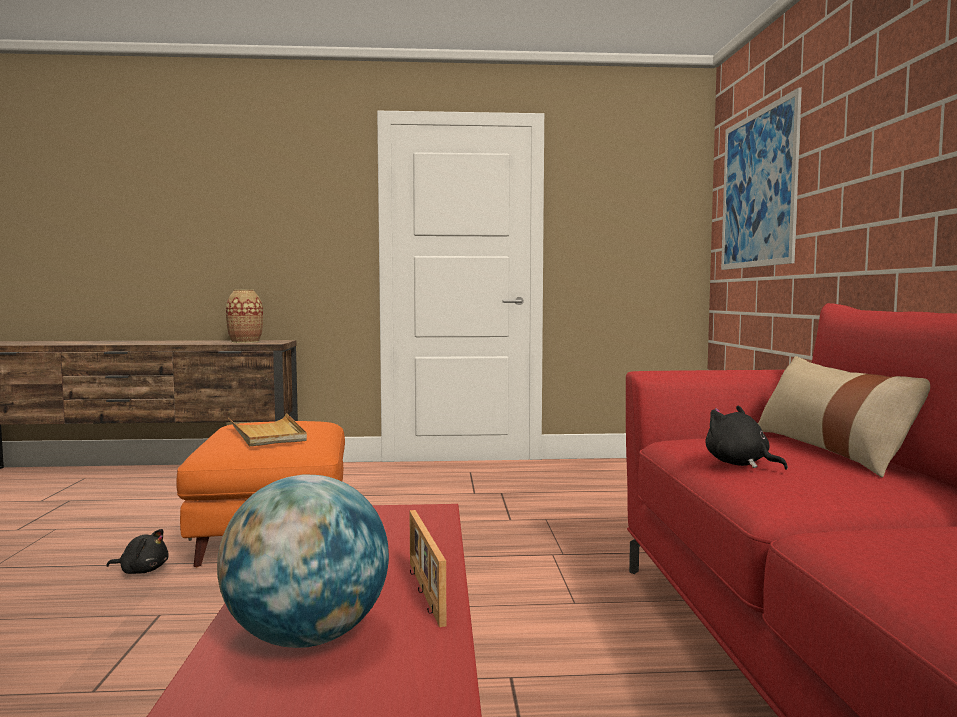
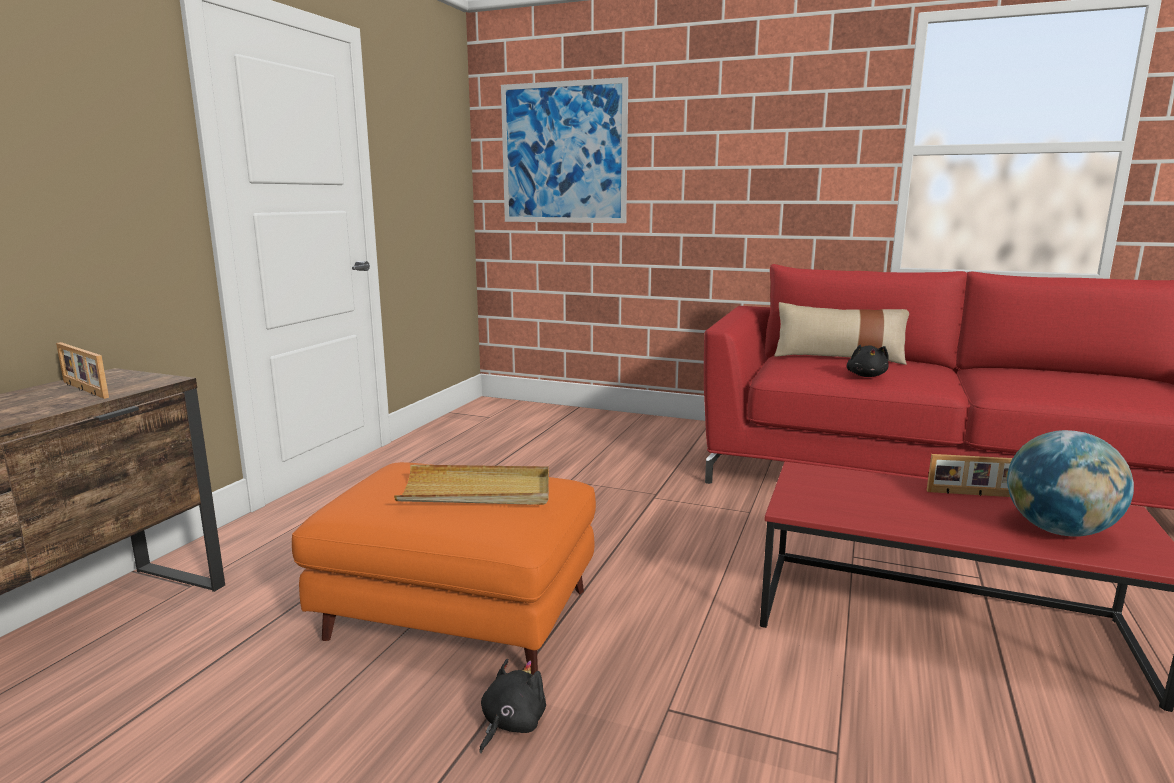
camera: 65 degrees left, 10 degrees up
(245, 342) = (83, 390): vase -> picture frame
(739, 464) = (866, 376): black plush toy -> black plush toy turned 75 degrees counterclockwise

